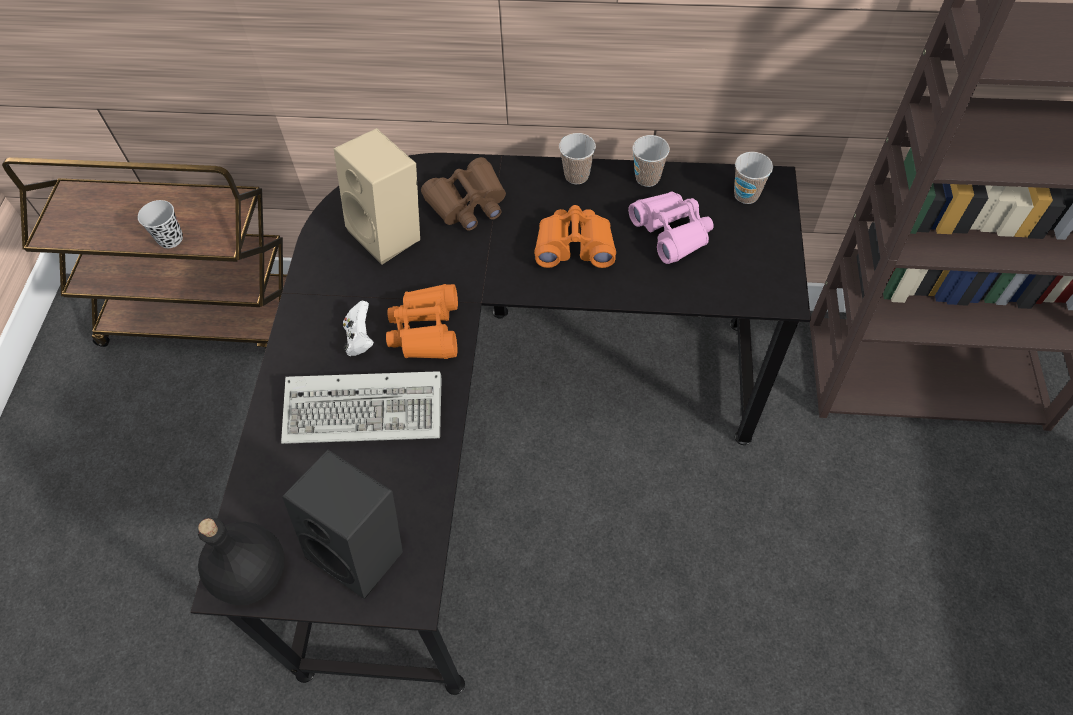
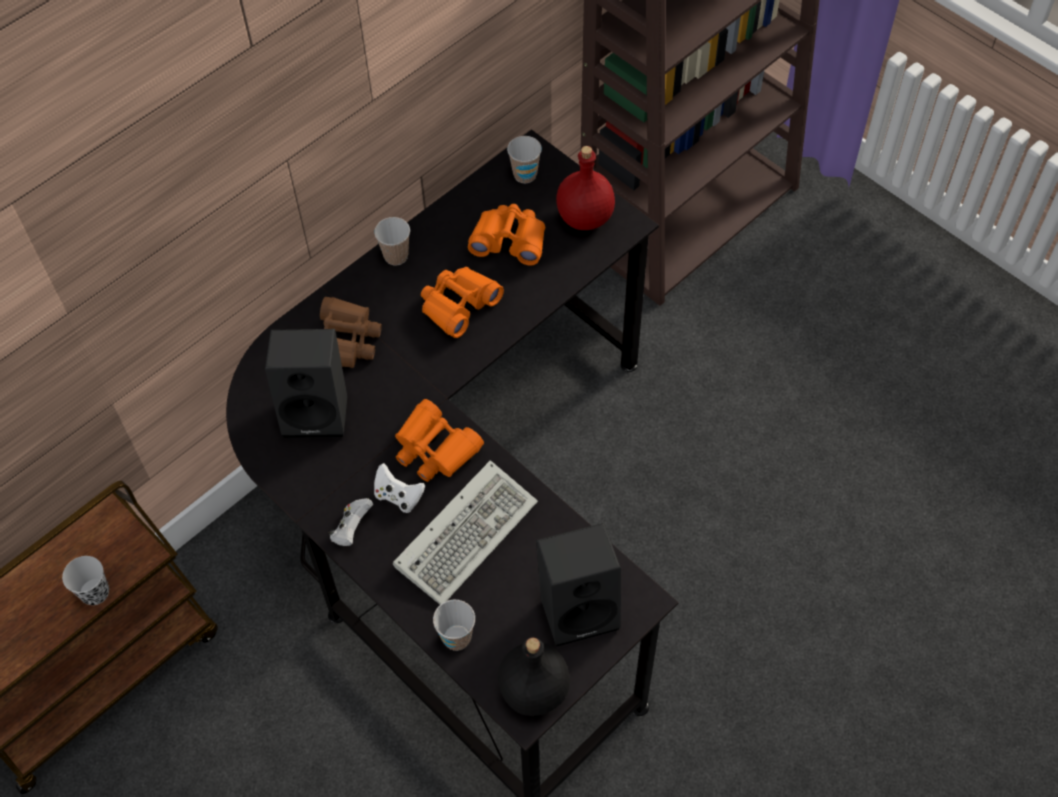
camera: 50 degrees left, 0 degrees up
(304, 331) = (351, 529): none -> white game controller
(391, 233) = (318, 410): beige speaker -> black speaker
(647, 178) = (446, 217): cup -> cup (457, 637)
(672, 232) = (509, 240): pink binoculars -> orange binoculars
(753, 262) = (584, 217): none -> red bottle

